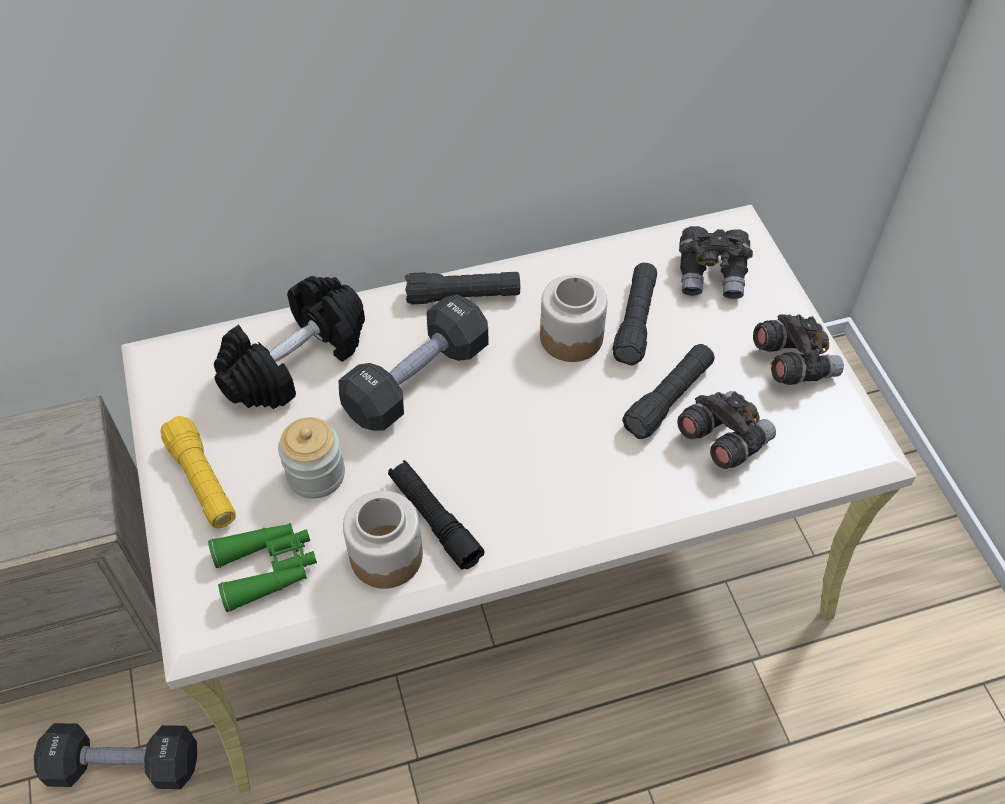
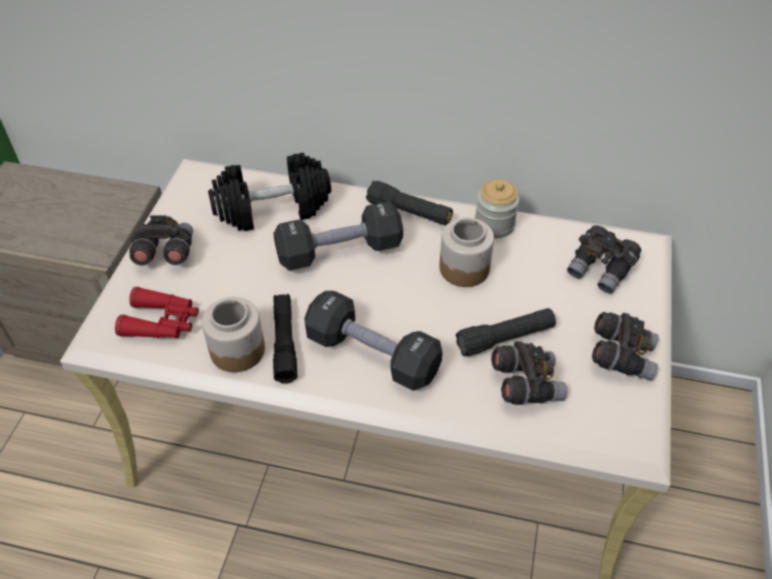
camera: 30 degrees right, 5 degrees down
(124, 765) = (77, 432): black dumbbell -> black dumbbell (372, 354)
(202, 481) = (165, 254): yellow flashlight -> grey binoculars
(267, 568) = (162, 322): green binoculars -> red binoculars
(316, 475) = (233, 280): jar -> jar (494, 224)
(635, 321) = (519, 277): black flashlight -> none

